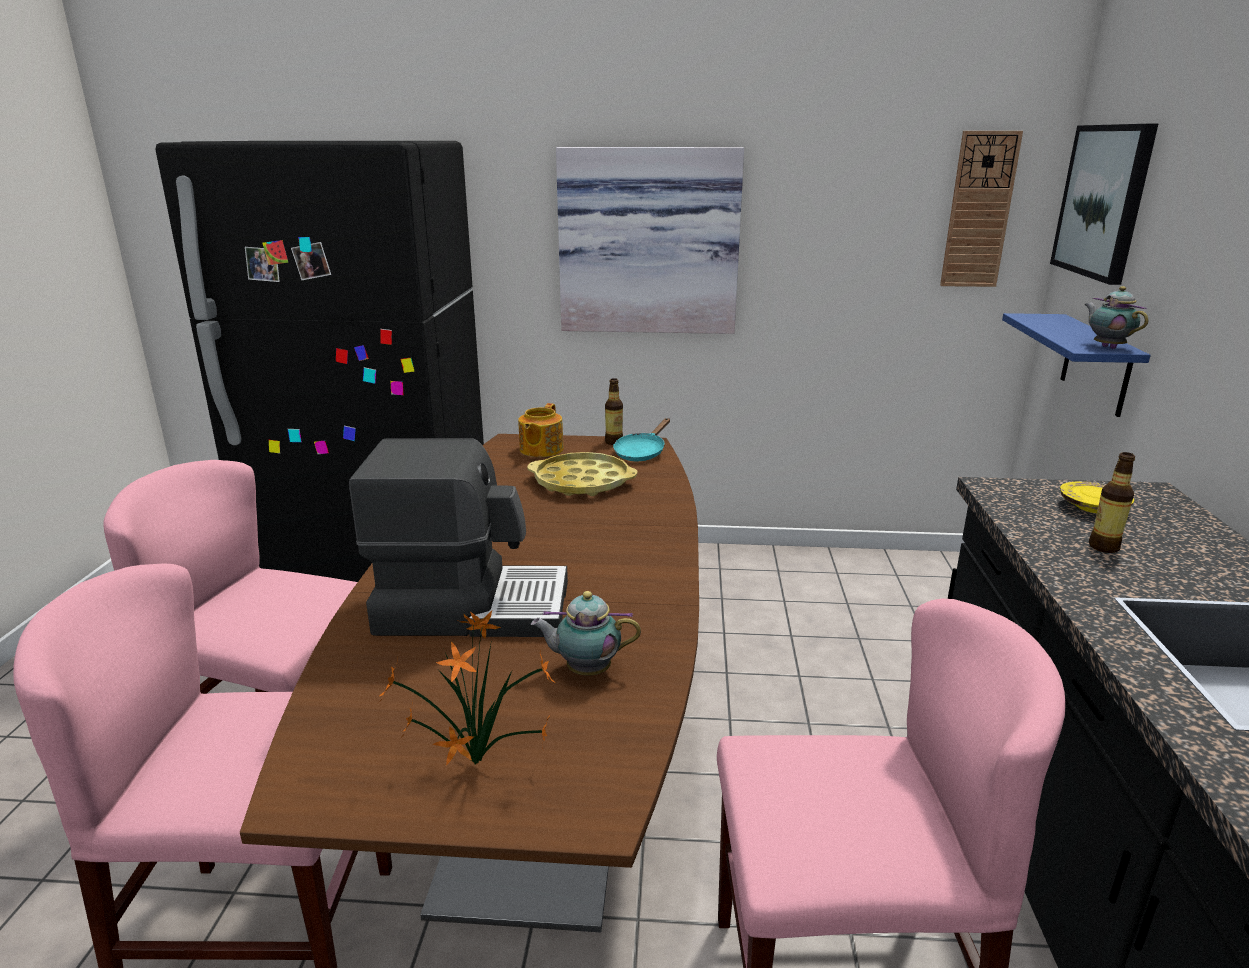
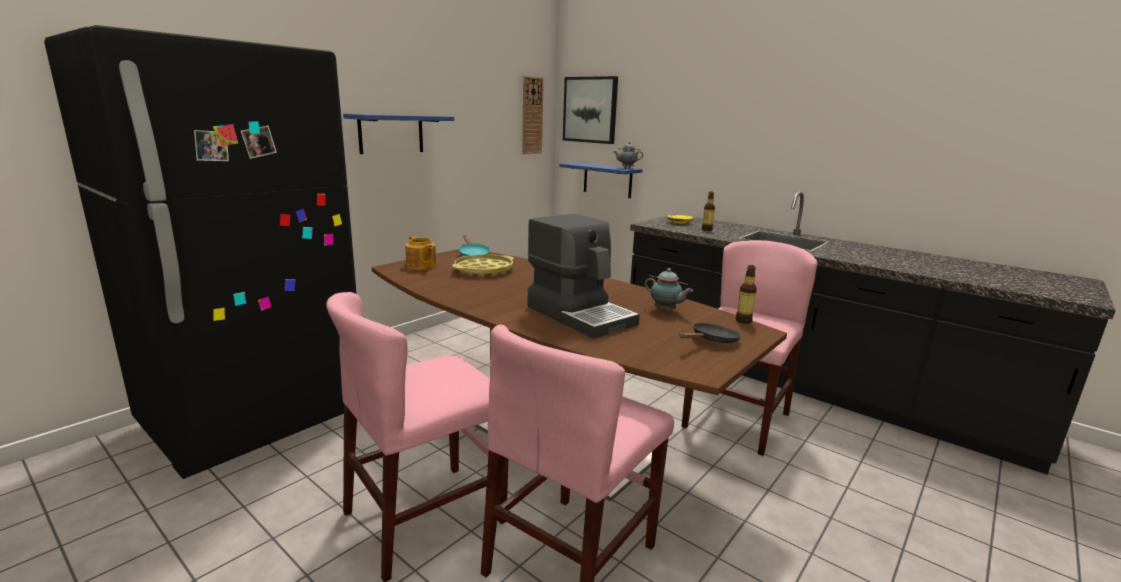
camera: 55 degrees left, 5 degrees down
(471, 764) = (712, 341): potted plant -> black frying pan
(472, 606) = (581, 315): coffee machine -> coffee machine turned 105 degrees clockwise
(585, 670) = (666, 311): teapot -> teapot turned 90 degrees counterclockwise
(614, 442) = (447, 254): bottle -> bottle (743, 321)
(648, 242) = (391, 134): picture -> blue shelf

